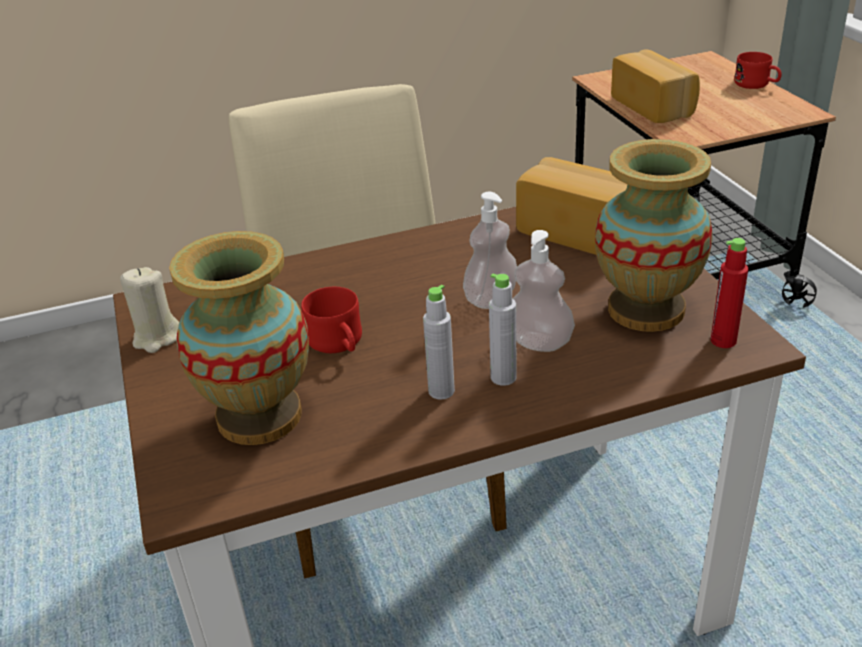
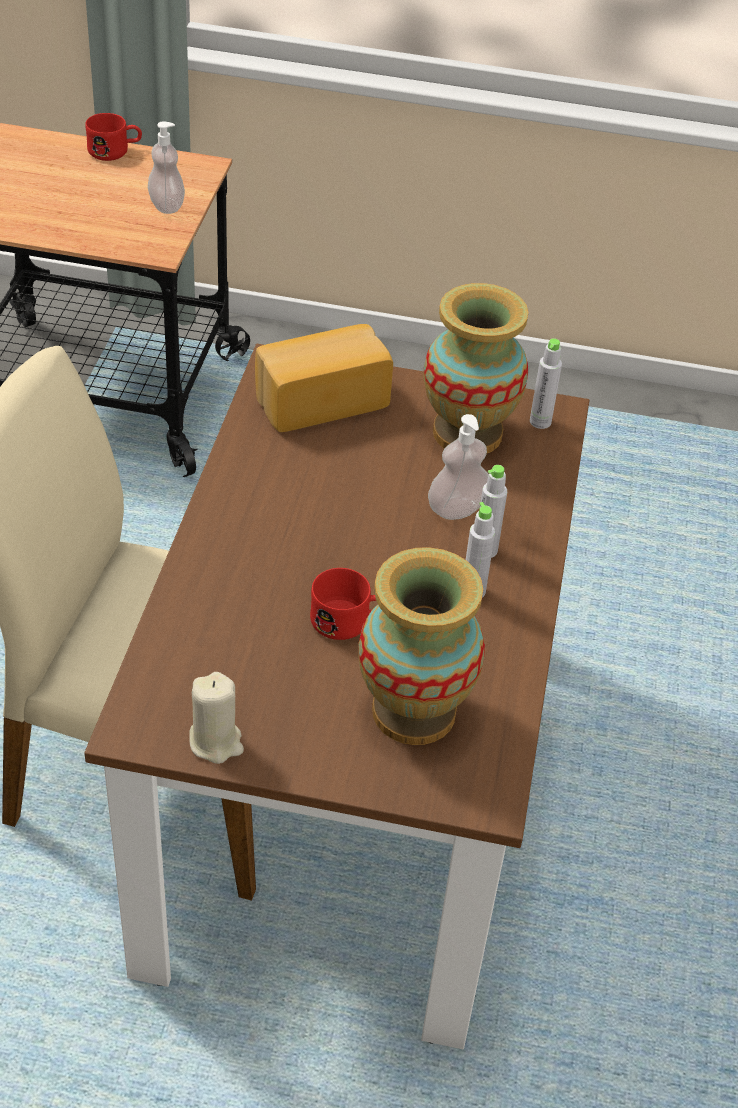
camera: 65 degrees left, 10 degrees up
(491, 299) = (369, 502): soap dispenser -> soap dispenser (166, 206)
(654, 106) = (71, 225): bread -> none
(723, 341) = (540, 422): red bottle -> grey bottle

